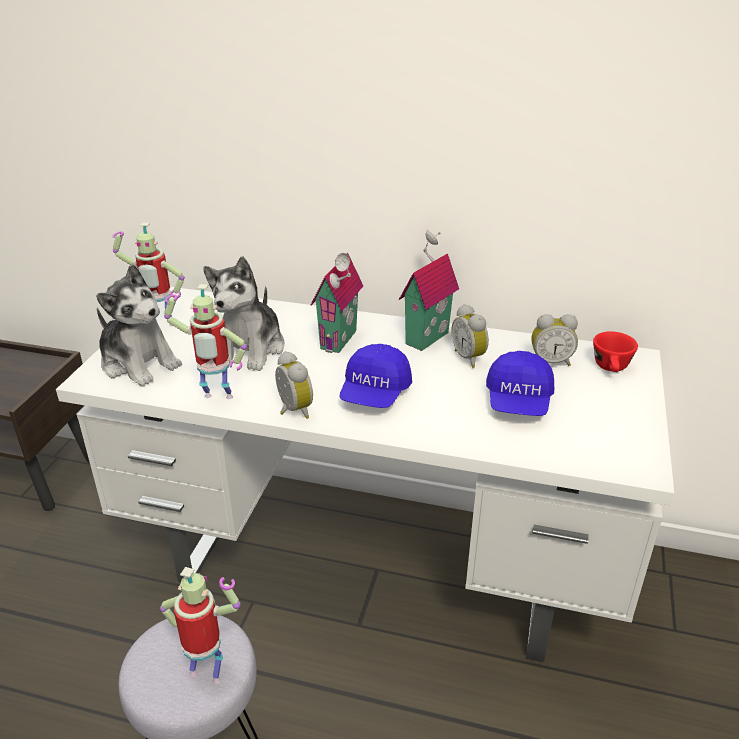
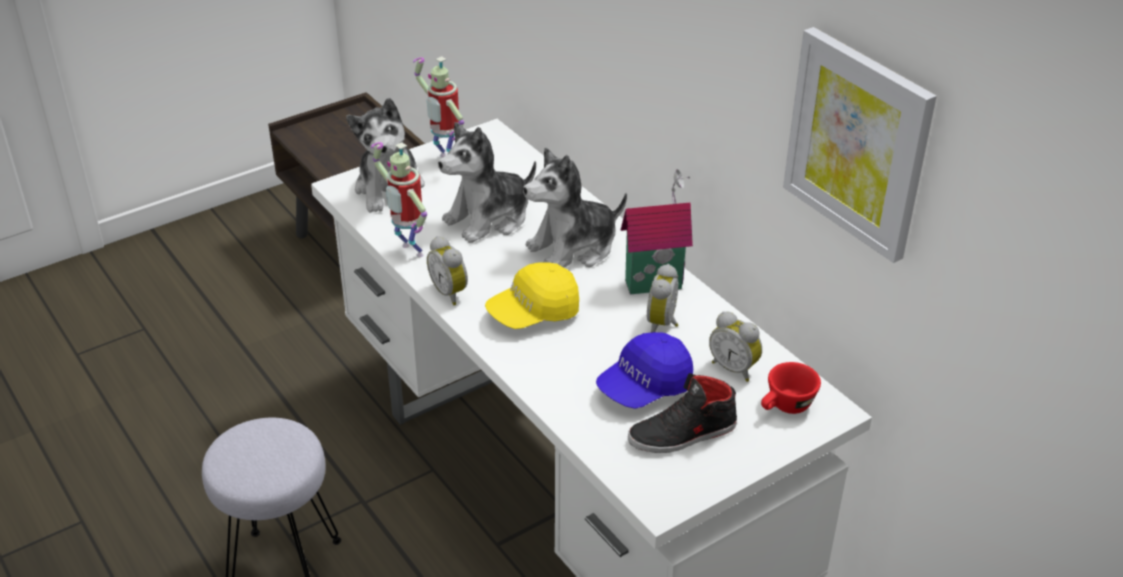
camera: 40 degrees right, 5 degrees up
(208, 672) = (266, 471): toy robot -> none
(292, 410) = (451, 292): alarm clock -> alarm clock turned 135 degrees clockwise
(341, 340) = (573, 248): toy house -> plush toy
(375, 393) = (533, 313): blue cap -> yellow cap
(585, 417) = (683, 434): none -> black shoe
(627, 127) = (858, 143): none -> picture

